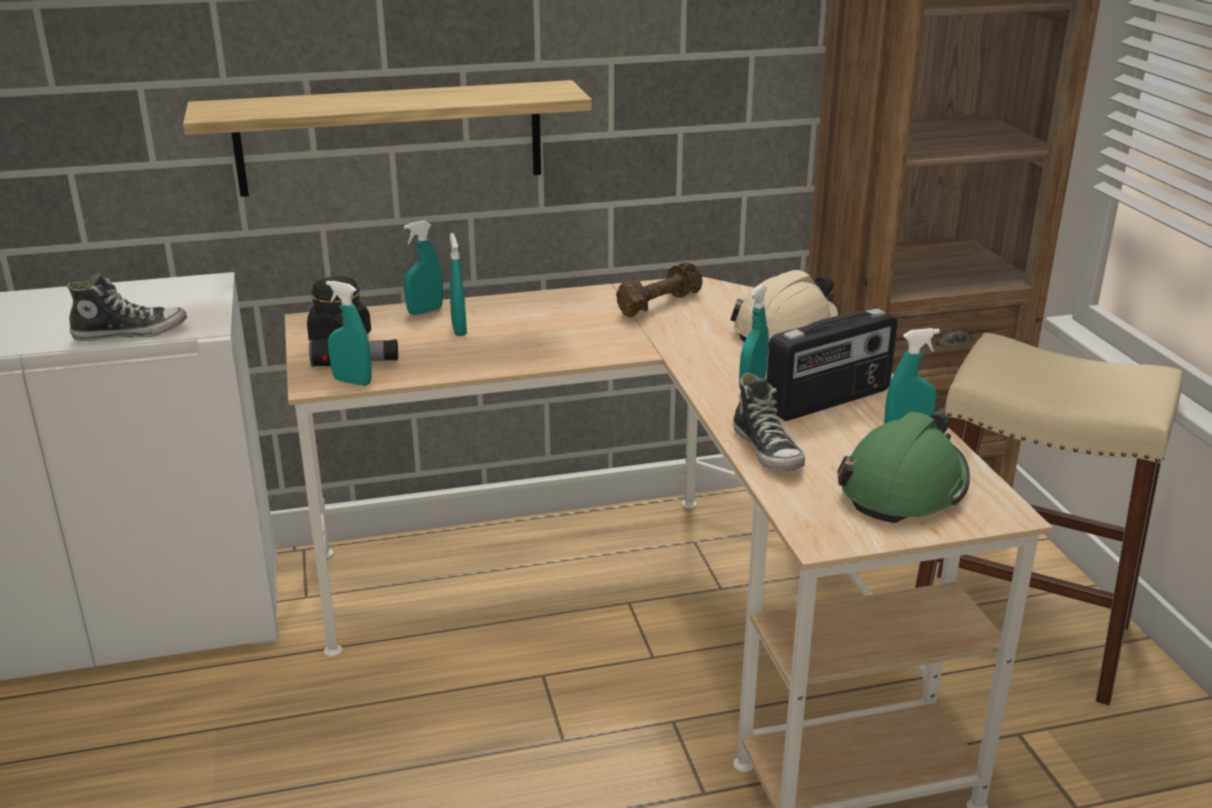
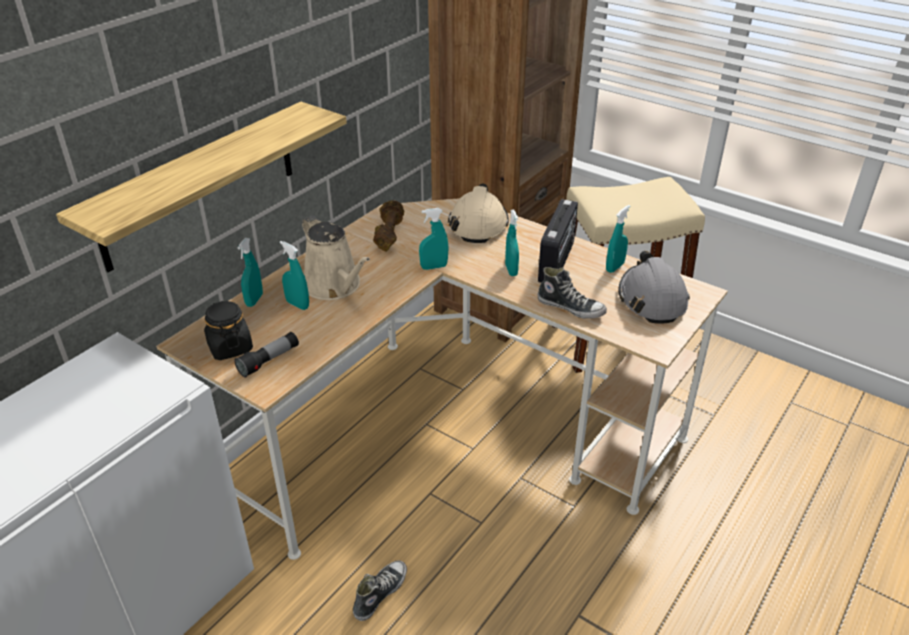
camera: 40 degrees left, 10 degrees up
(131, 333) = (126, 418): shoe -> shoe (380, 593)
(352, 381) = (287, 375): turquoise spray bottle -> turquoise spray bottle (434, 267)
(522, 328) = (335, 286): none -> beige watering can
(904, 487) = (651, 299): green hard hat -> grey hard hat

